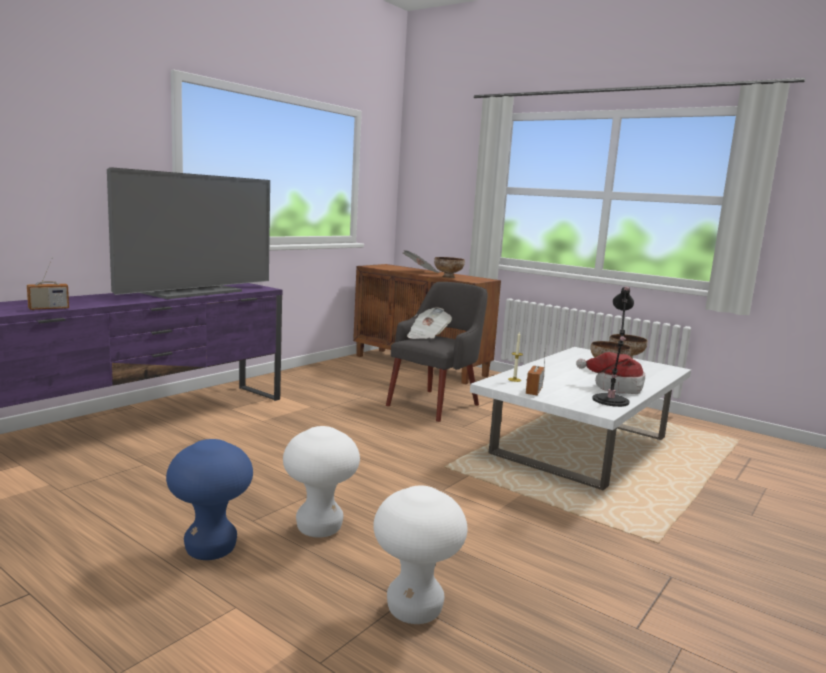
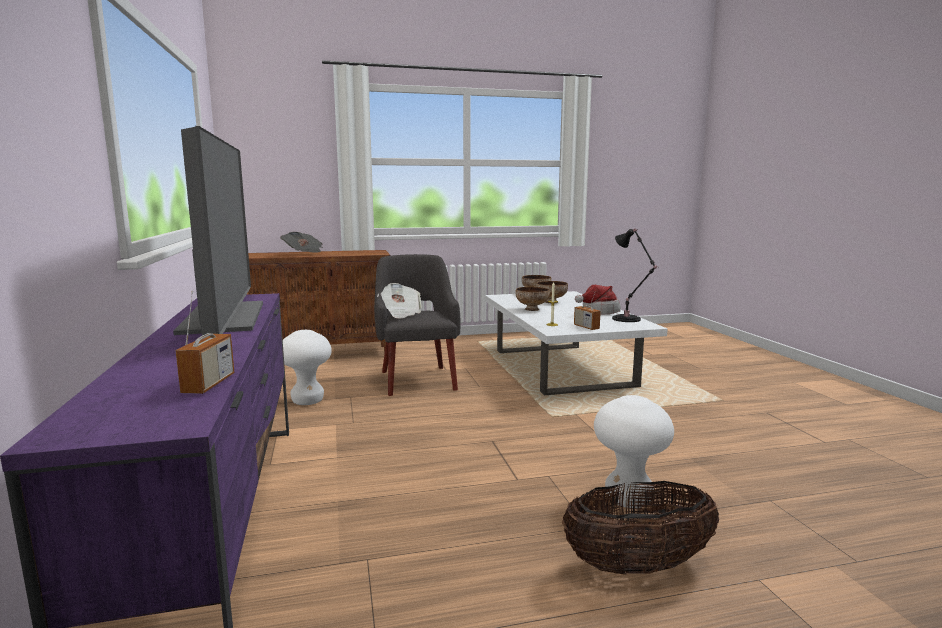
camera: 50 degrees left, 0 degrees up
(210, 550) = (637, 566): blue stool -> basket
(414, 610) = (786, 500): white stool -> white stool (307, 401)
(447, 277) = (345, 254): bowl -> bowl (531, 309)

